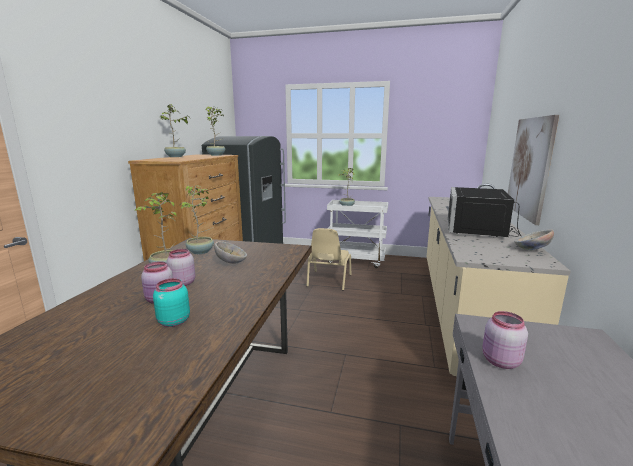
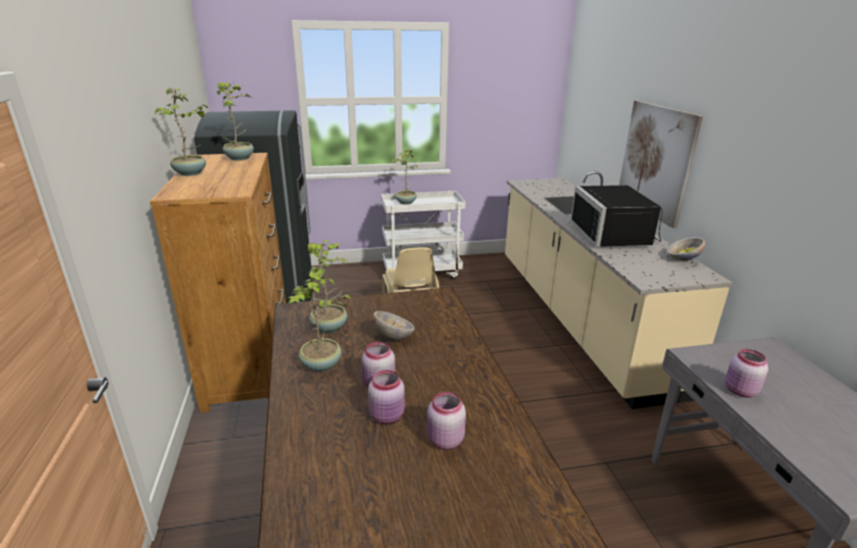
camera: 25 degrees left, 10 degrees up
(173, 322) = (444, 440): turquoise jar -> pink jar

